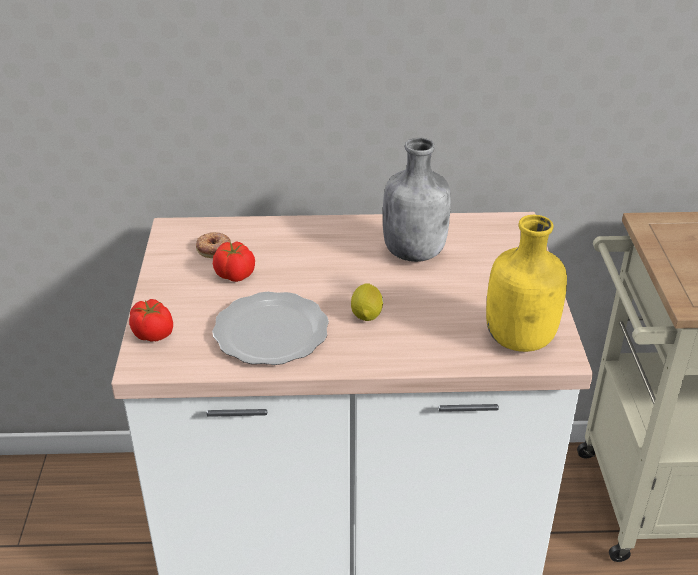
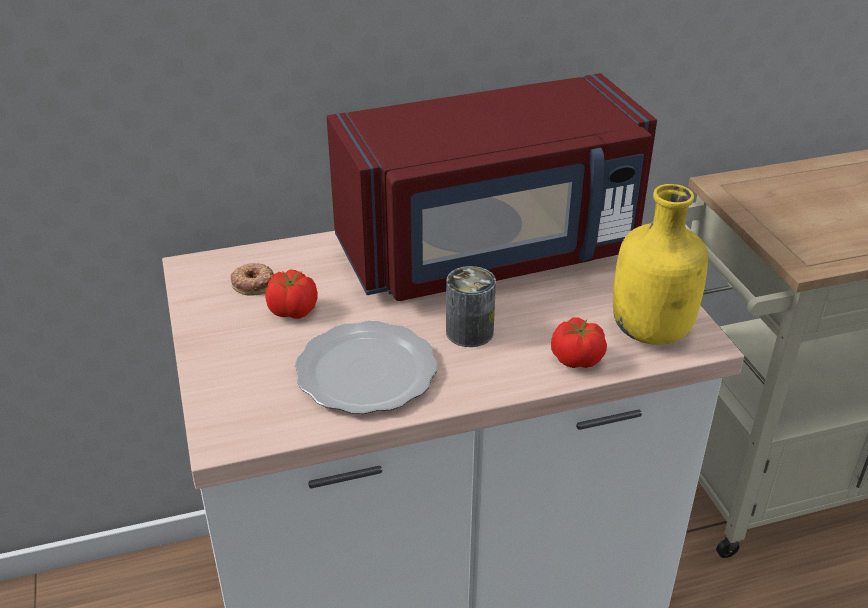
camera: 15 degrees left, 0 degrees up
(153, 334) = (221, 399): tomato -> tomato (576, 360)
(367, 314) = (469, 332): lemon -> can
(415, 252) = (491, 252): grey bottle -> red microwave

